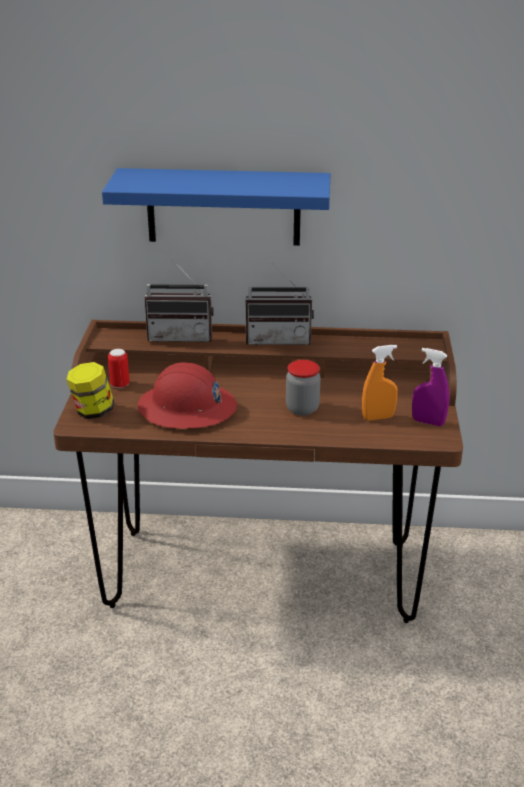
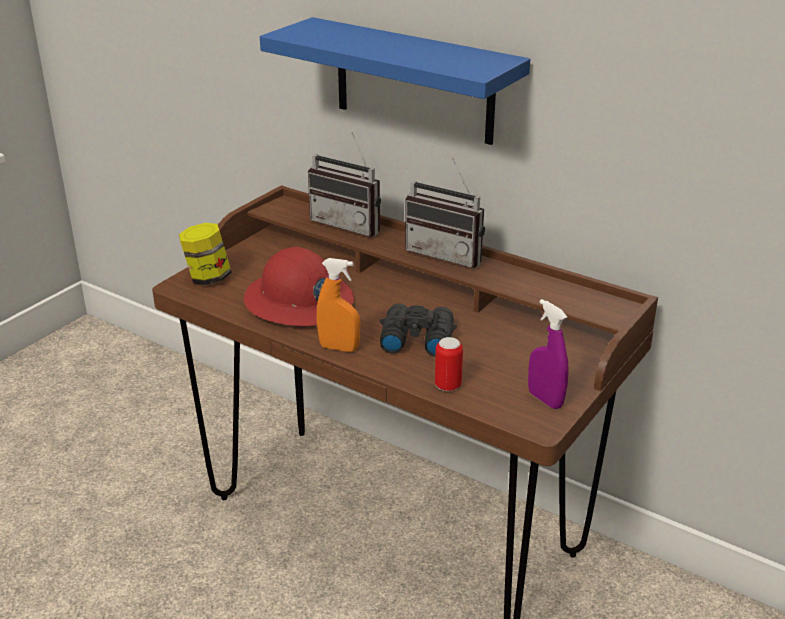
camera: 30 degrees right, 0 degrees up
(120, 385) = (261, 259): can -> can (448, 386)
(302, 409) = (415, 339): jar -> black binoculars
(378, 417) = (490, 375): orange spray bottle -> orange spray bottle (339, 348)

